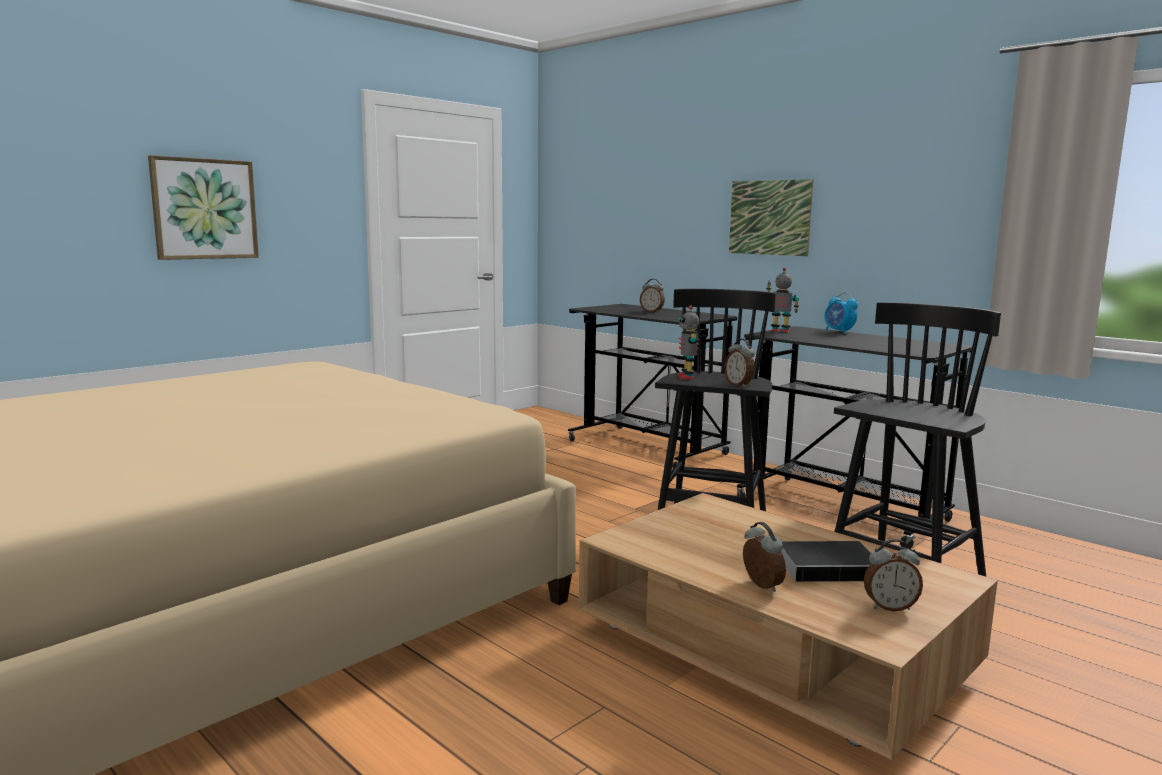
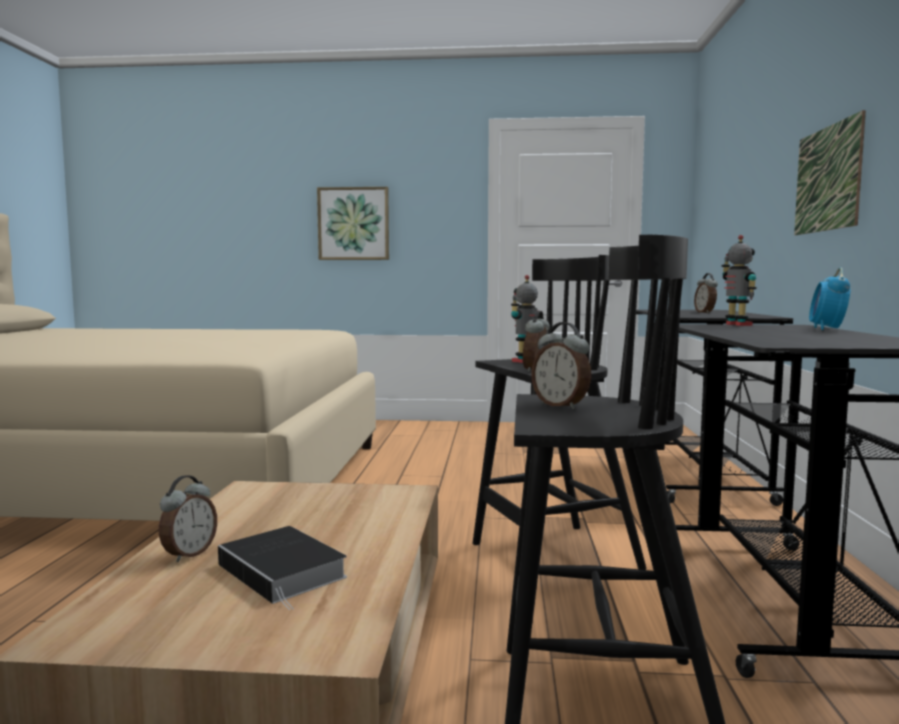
camera: 50 degrees right, 5 degrees down
(889, 607) = (185, 622): alarm clock -> alarm clock (561, 406)

